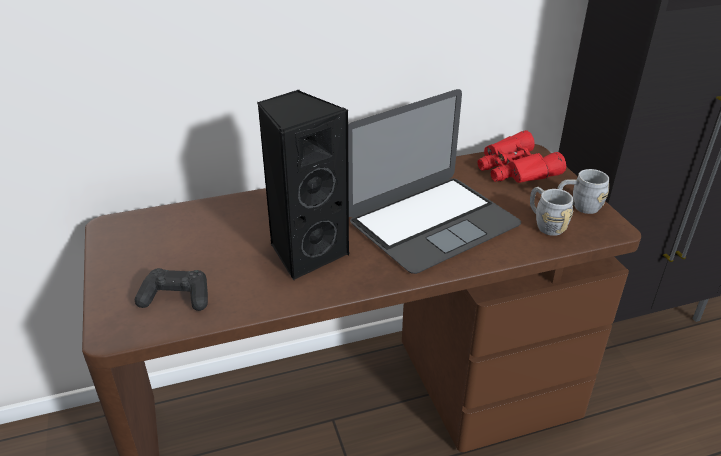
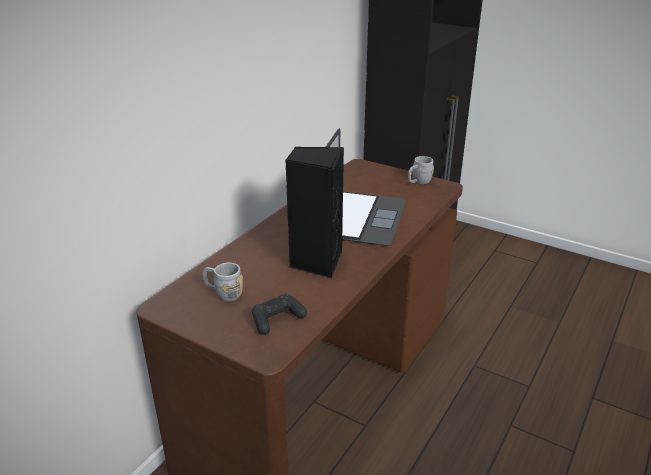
camera: 40 degrees left, 5 degrees down
(514, 169) = (362, 175): red binoculars -> none
(545, 224) = (414, 196): grey mug -> grey mug (223, 293)

